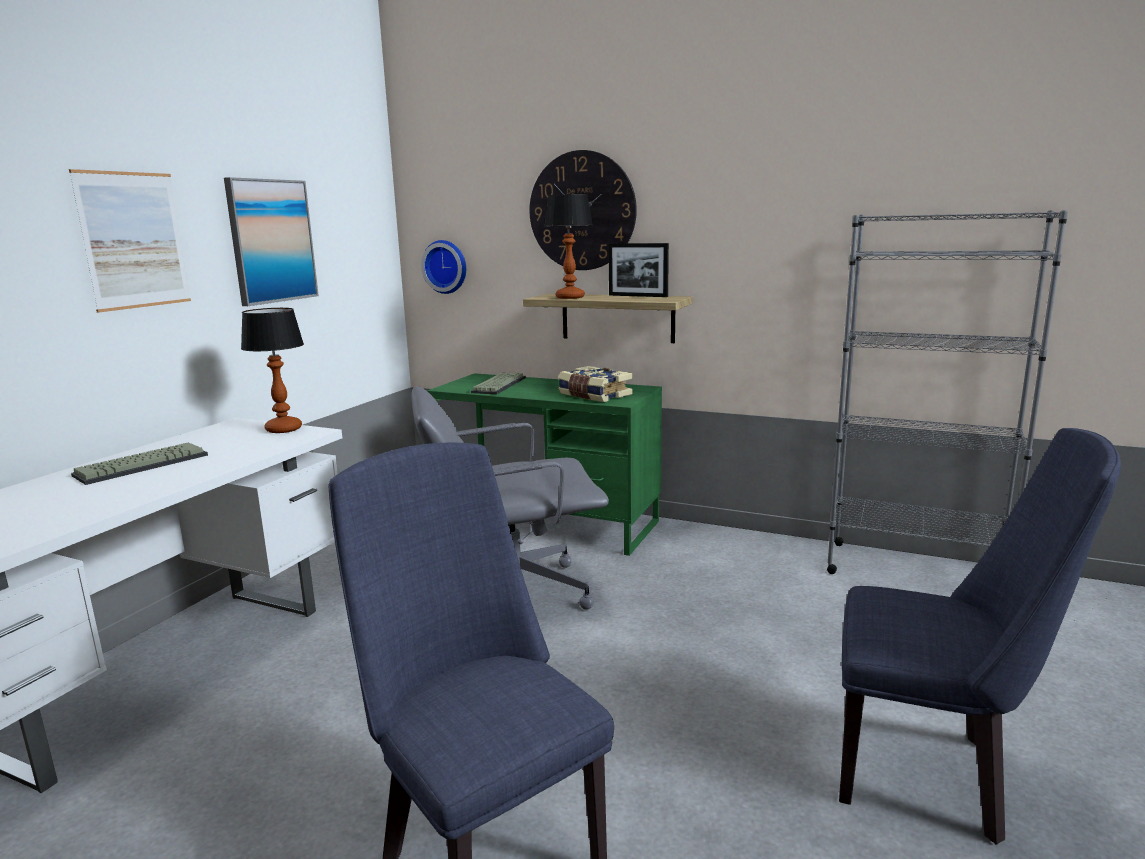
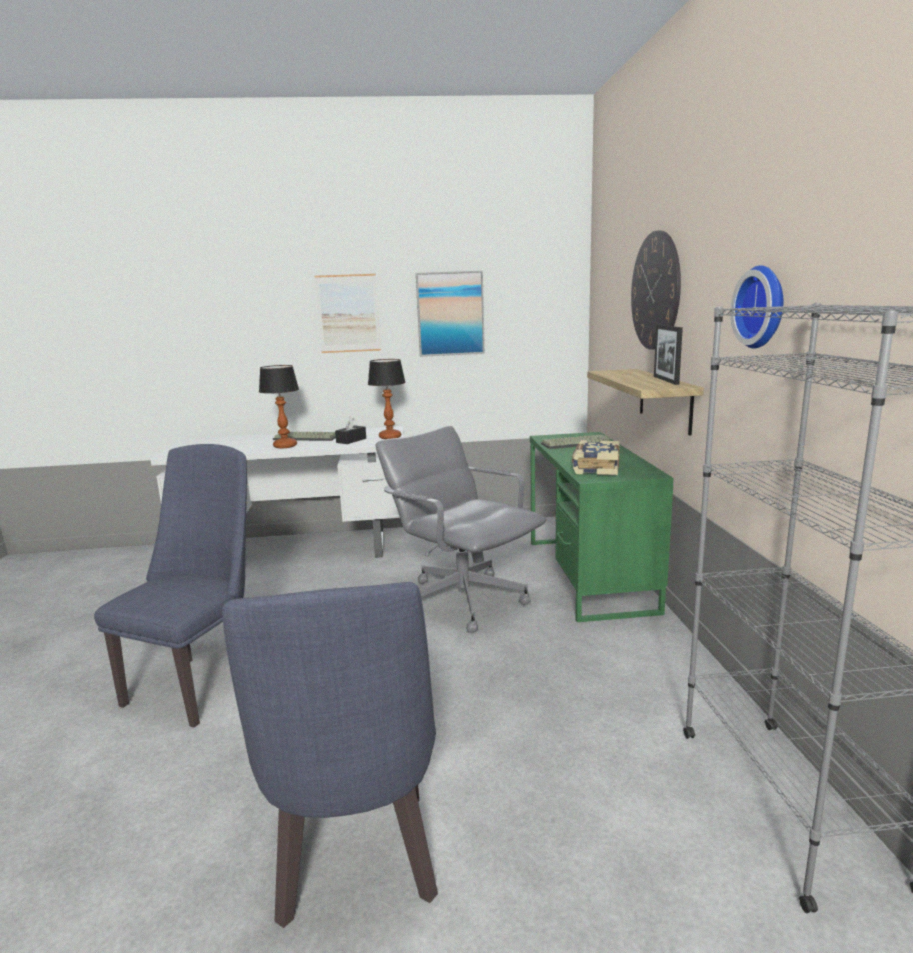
camera: 60 degrees right, 0 degrees up
(242, 446) = (351, 440): none -> black tissue box
(446, 266) = (601, 337): wall clock -> wall clock (763, 307)
(569, 297) = (616, 374): table lamp -> table lamp (285, 446)

